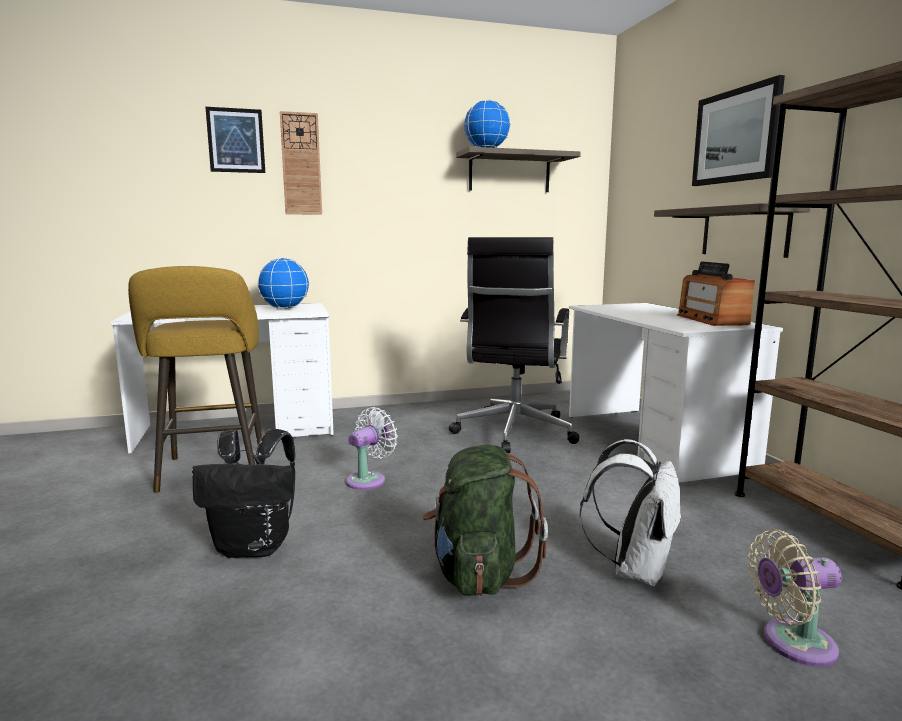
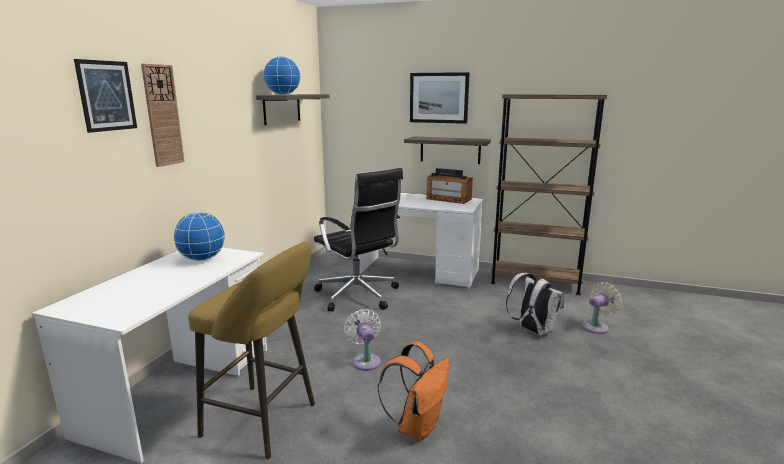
camera: 55 degrees left, 5 degrees up
(255, 547) = (417, 426): black backpack -> orange backpack
(479, 574) = (508, 365): green backpack -> none
(792, 643) = (597, 326): beige fan -> beige fan turned 150 degrees counterclockwise

